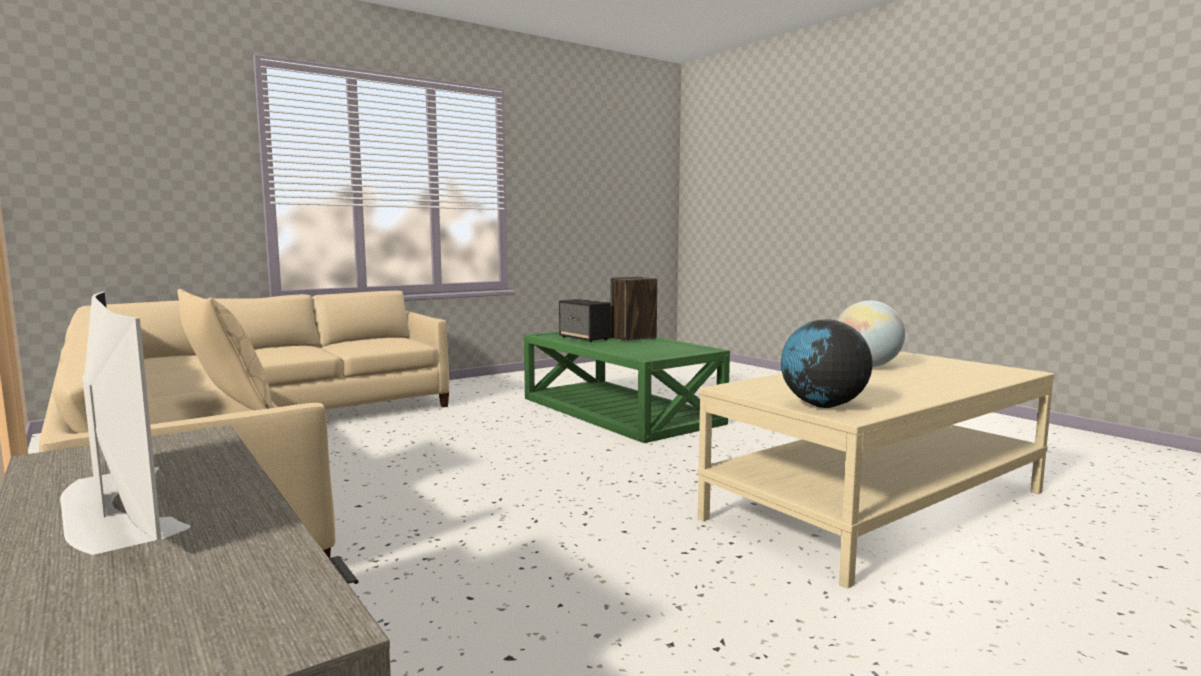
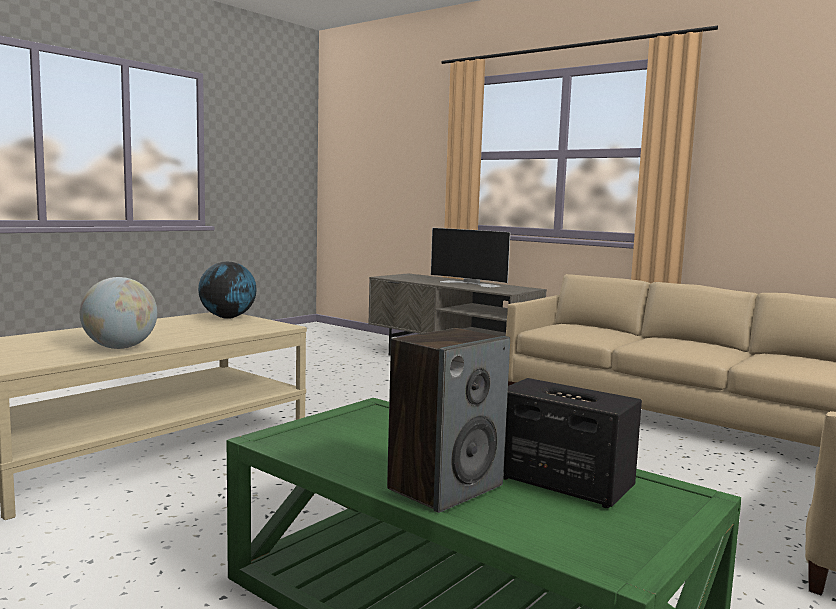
camera: 165 degrees right, 0 degrees up
(229, 409) = (636, 341): beige pillow -> none

